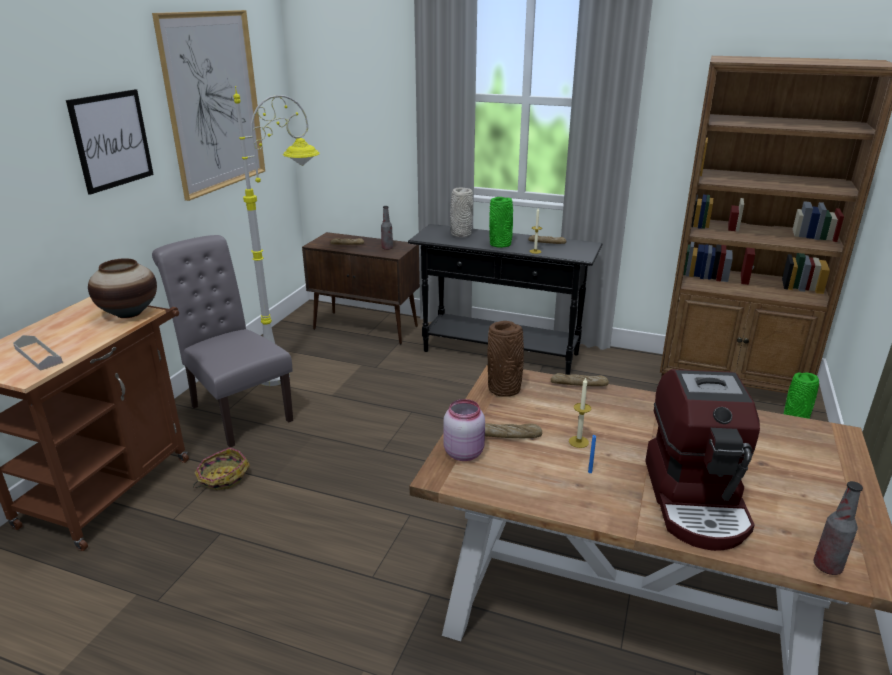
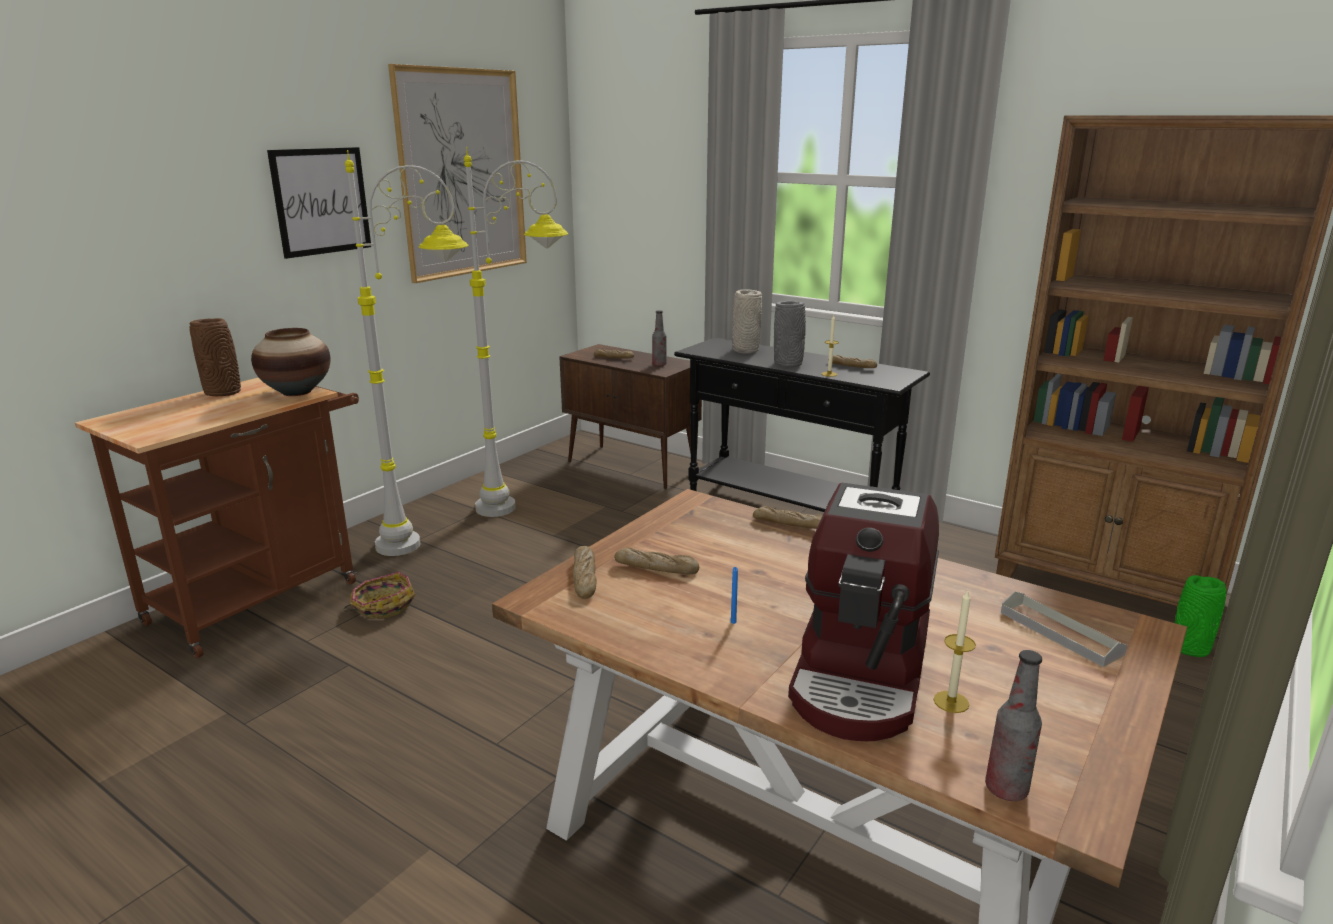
camera: 15 degrees right, 5 degrees down
(38, 355) = (175, 420): grey tray -> grey tray (1060, 633)
(236, 411) = (435, 538): grey chair -> grey floor lamp
(464, 452) = (585, 578): pink jar -> bread
(501, 244) = (788, 364): green vase -> grey vase
(505, 389) = (688, 518): brown vase -> brown vase (224, 392)
(578, 442) = (743, 587): candle -> candle (951, 702)

